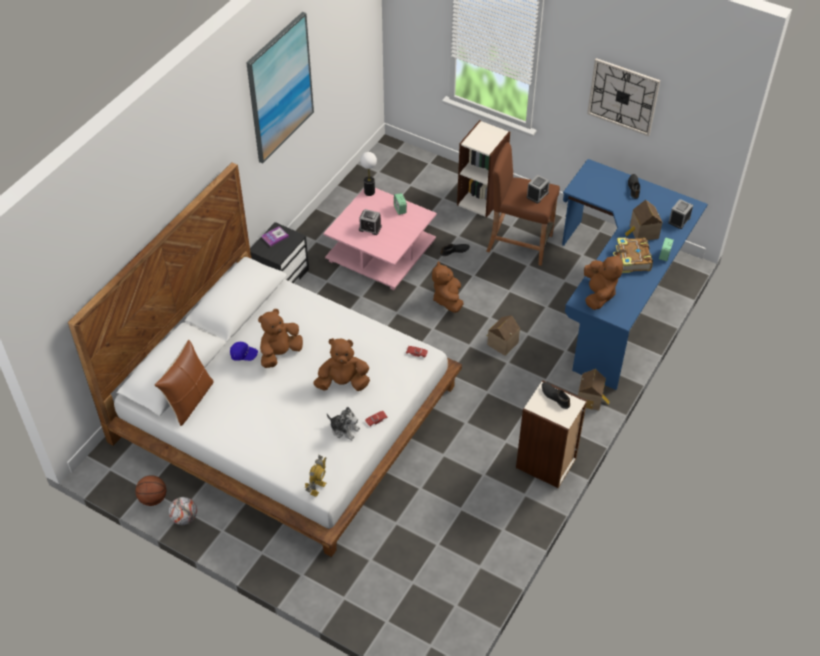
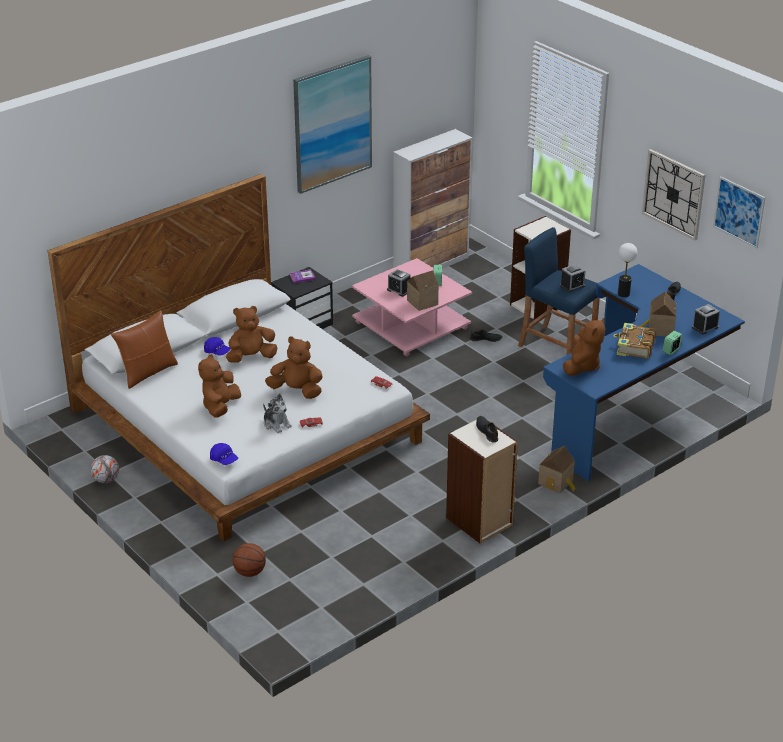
camera: 20 degrees right, 15 degrees down
(153, 498) = (86, 459): basketball -> basketball (249, 572)
(317, 488) = (224, 459): toy robot -> blue cap
(365, 175) = (431, 265): none -> cabinet
(369, 192) = (415, 264): table lamp -> table lamp (623, 294)
(447, 299) = (456, 374): brown plush toy -> brown plush toy (220, 406)
(501, 343) = (490, 419): toy house -> toy house (421, 302)
(519, 243) = (556, 346): brown stool -> blue stool
(698, 111) = (739, 212): none -> picture

